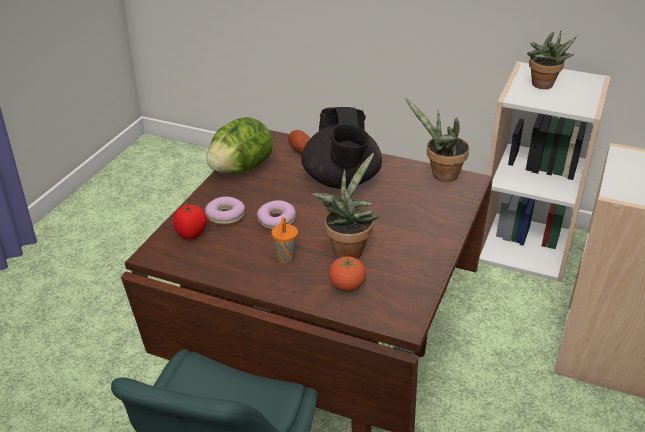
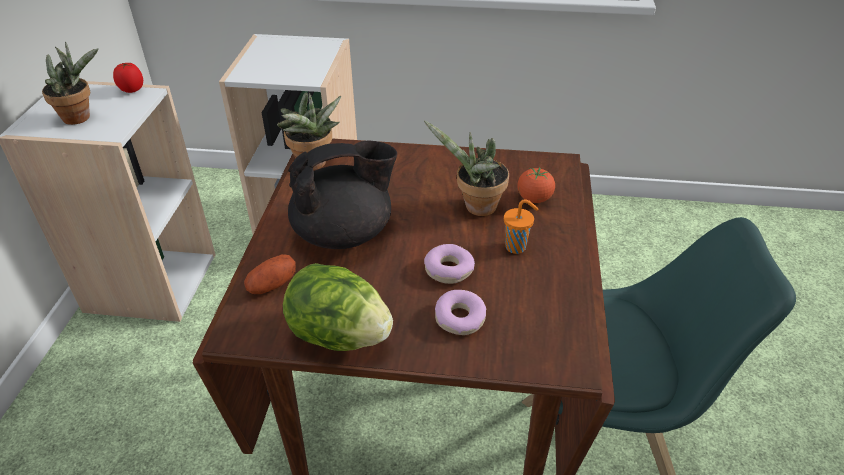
camera: 105 degrees left, 5 degrees up
(191, 234) = (514, 340): tomato -> tomato (132, 90)

